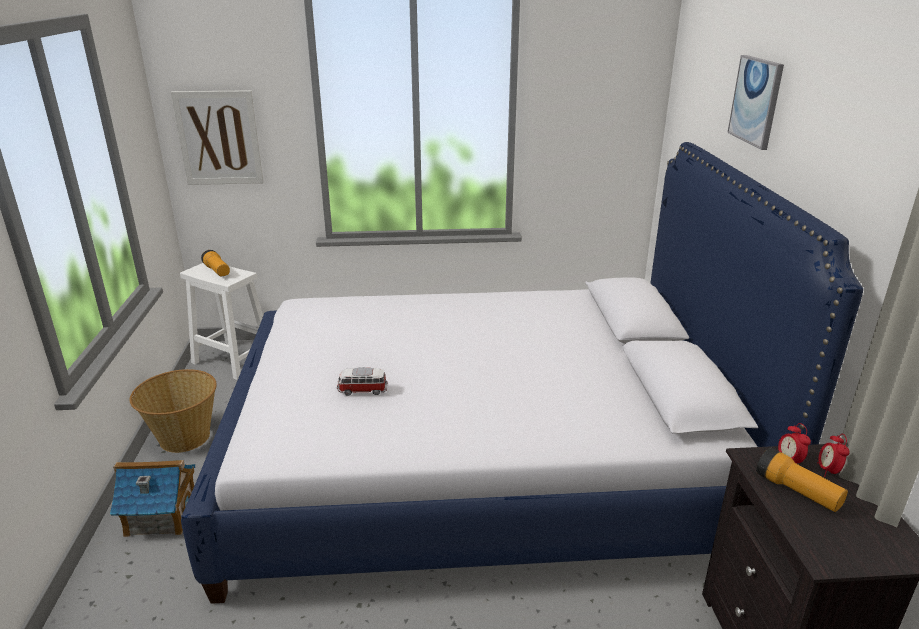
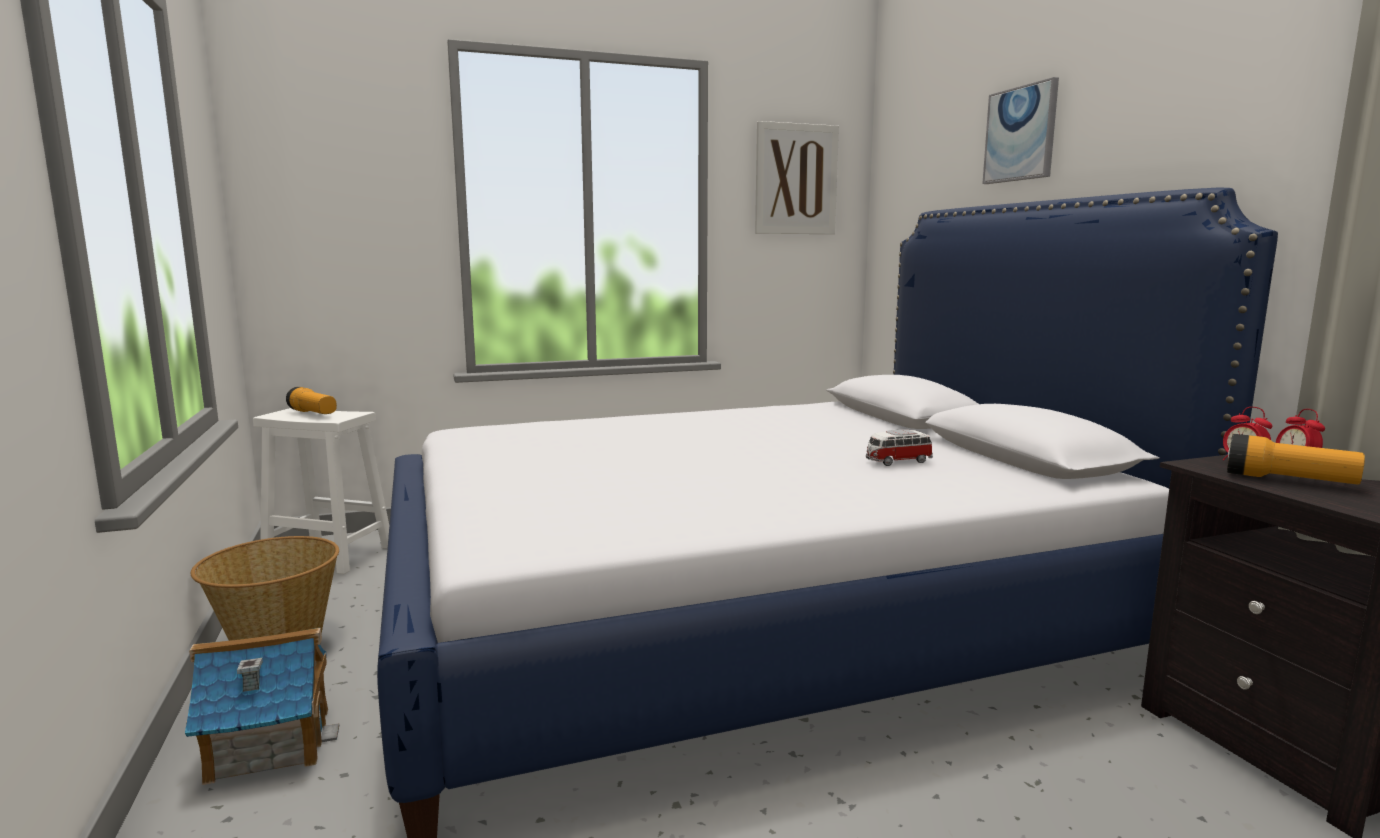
camera: 15 degrees left, 15 degrees down
(219, 138) = (320, 230): picture -> picture (796, 179)
(362, 390) = (615, 483): toy car -> toy car (897, 461)

